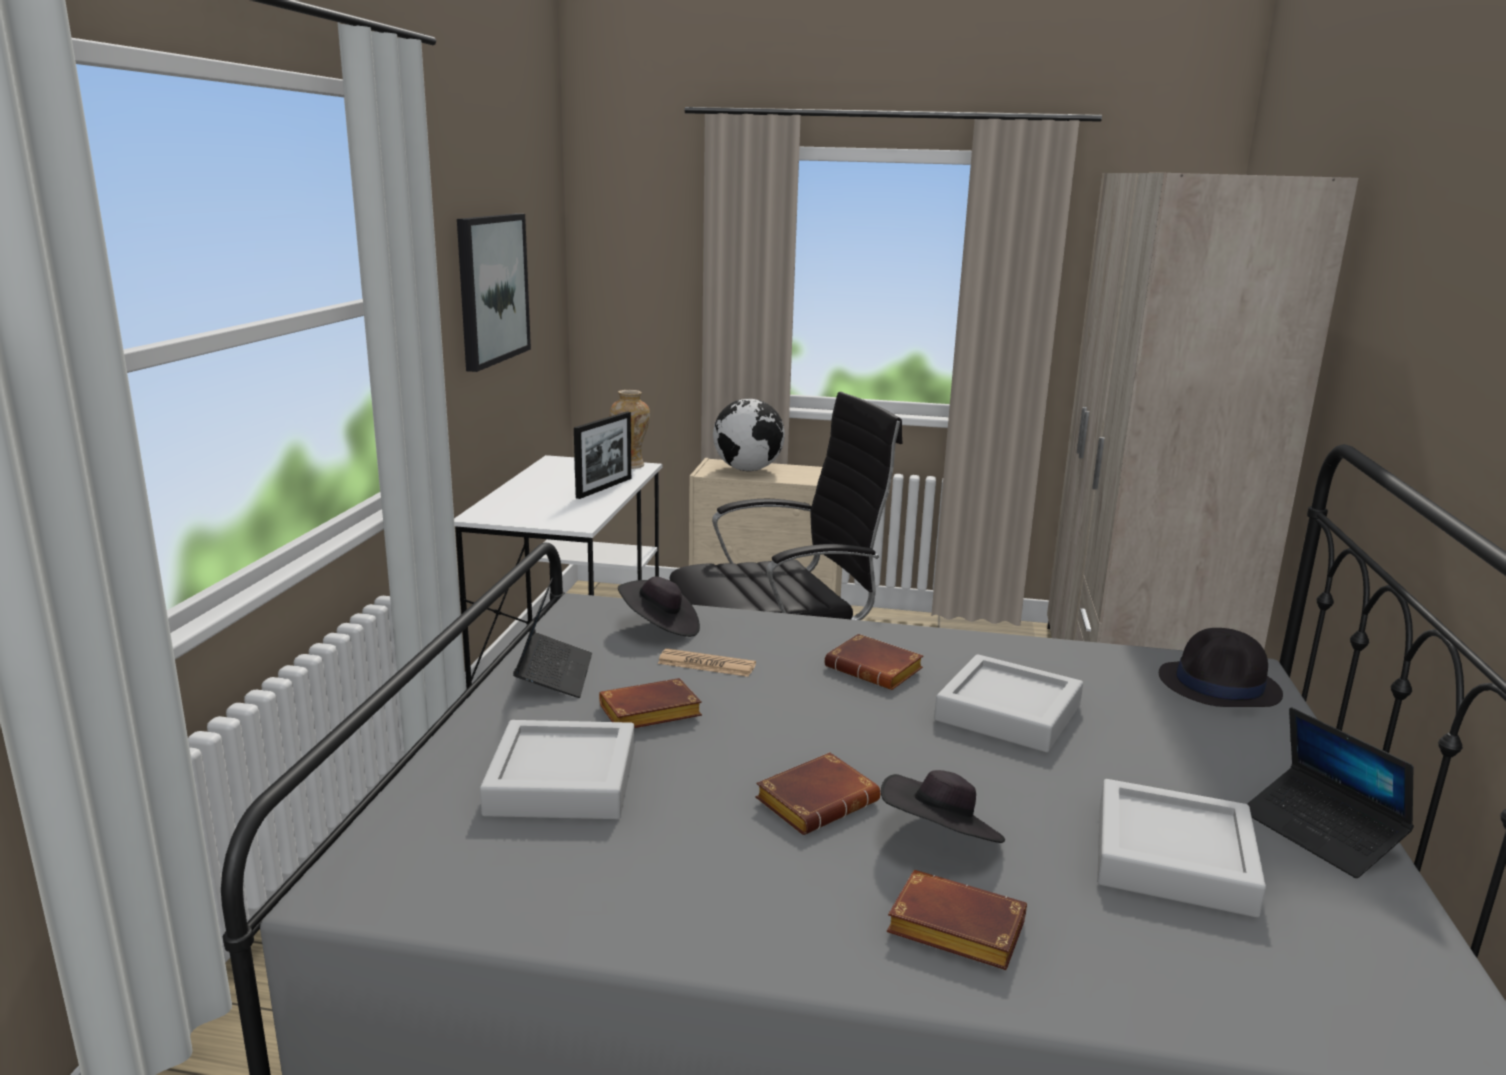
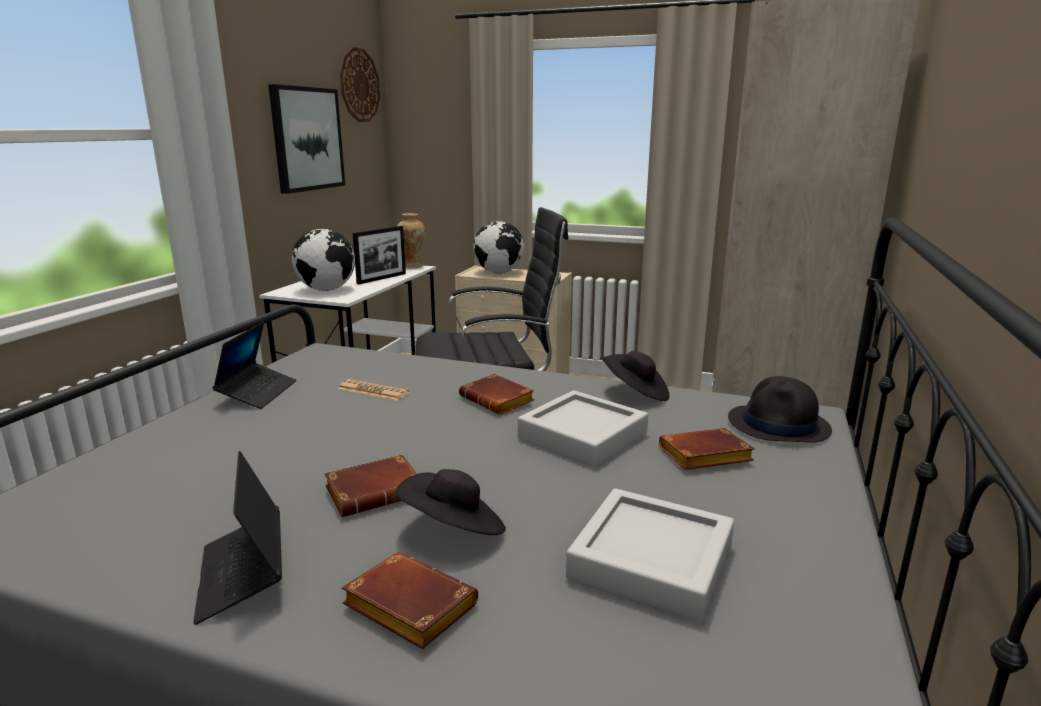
camera: 10 degrees right, 0 degrees up
(542, 202) = (359, 85): none -> wall clock
(542, 510) = (327, 290): none -> globe
(562, 781) = (195, 465): grey tray -> none
(648, 714) = (300, 422): brown book -> brown book (703, 457)
(660, 627) = (360, 366): black hat -> black hat (636, 393)
(1321, 833) = (807, 550): laptop -> laptop (243, 575)

